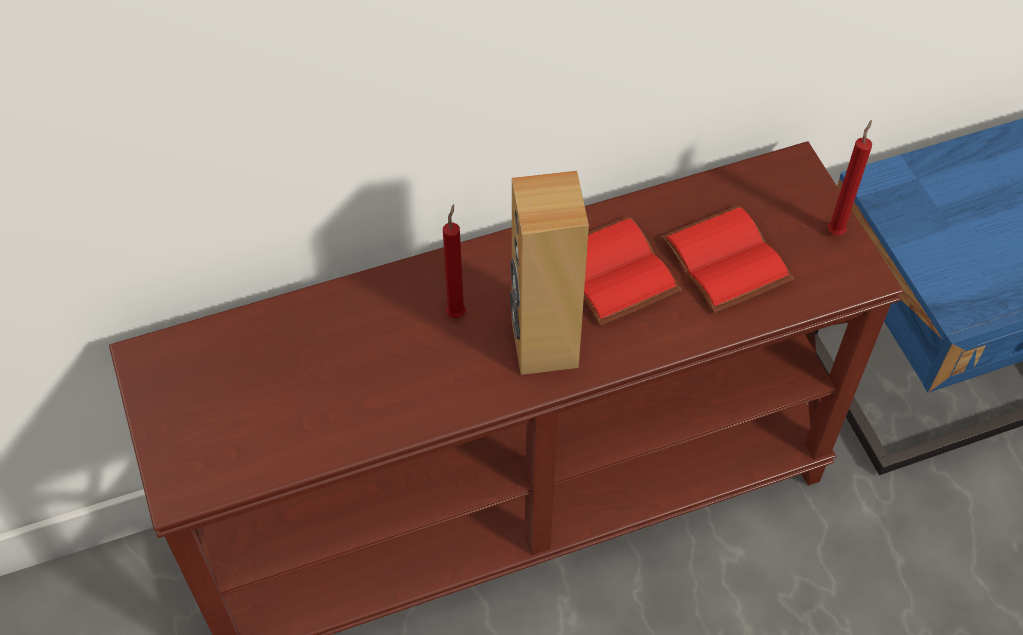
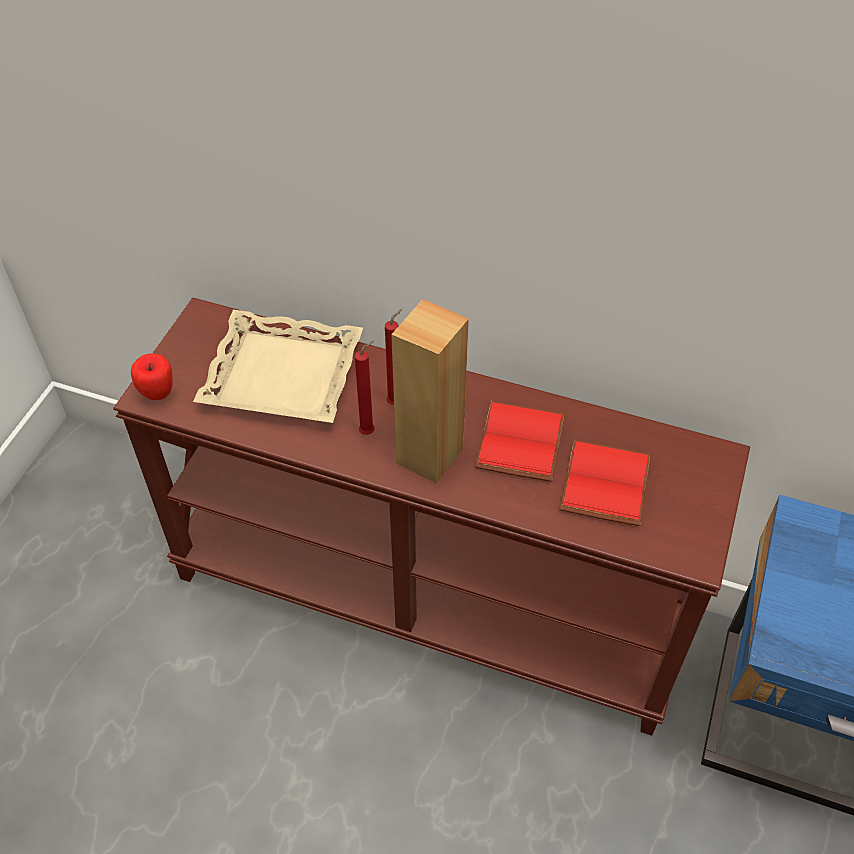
camera: 40 degrees right, 5 degrees down
(192, 478) = (158, 394): none -> apple
(309, 362) = (283, 375): none -> beige tray
(836, 230) = (708, 516): red candle -> red candle (369, 432)

